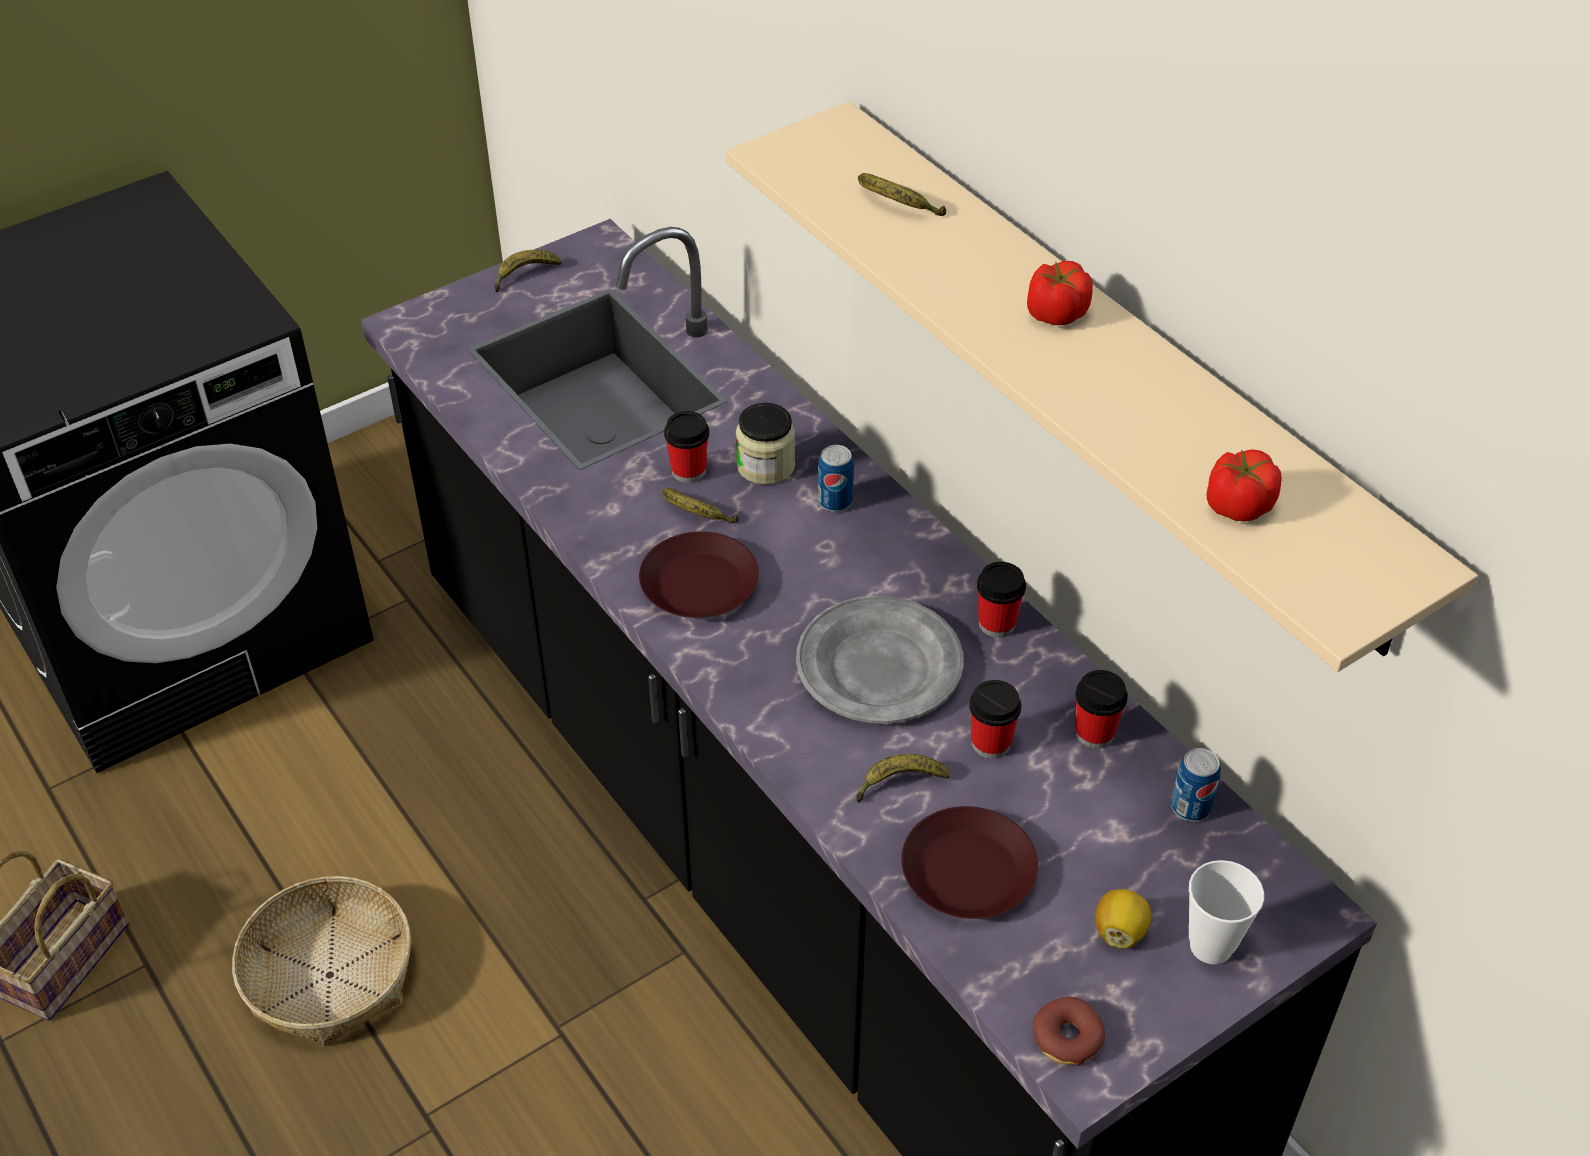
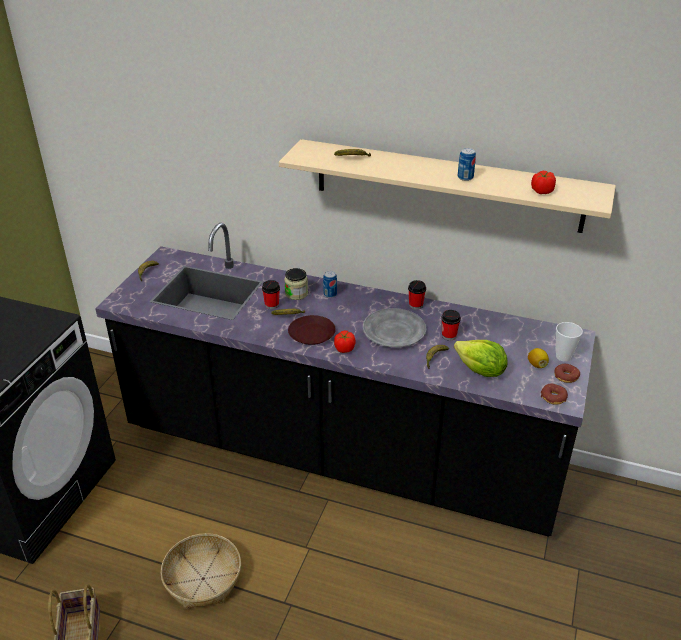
camera: 35 degrees left, 10 degrees down
(967, 873) = (480, 371): brown plate -> lettuce
(1056, 314) = (434, 167): tomato -> tomato (344, 348)
(1094, 733) = (474, 320): cup -> none
(1158, 1002) = (566, 376): none -> donut
(1190, 807) = (520, 326): can -> can (465, 177)

